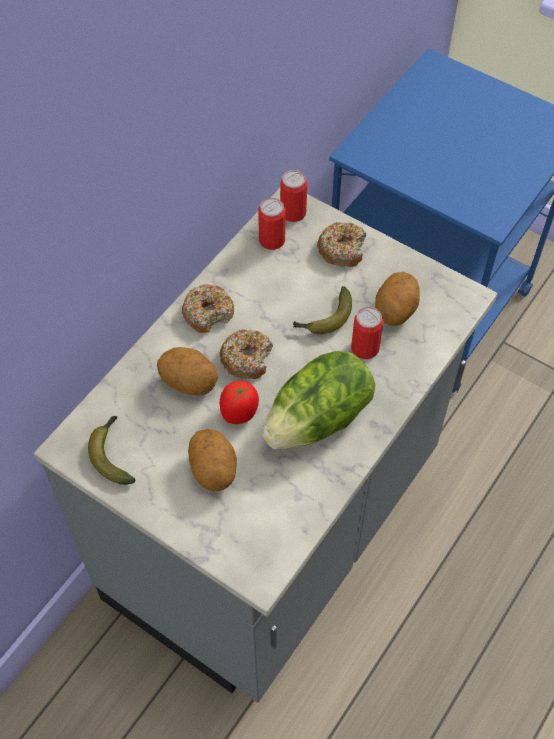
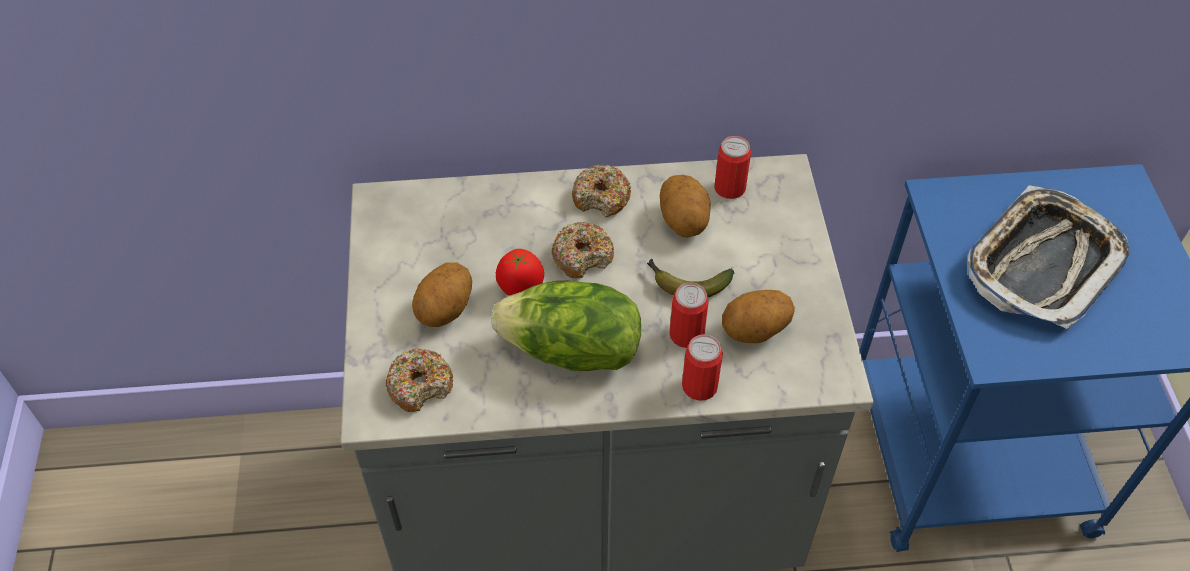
camera: 50 degrees right, 5 degrees down
(112, 454) = (398, 232): banana -> none
(189, 382) = (517, 234): potato -> potato (684, 221)
(293, 213) = (778, 182): can -> can (699, 386)
(342, 249) = (779, 244): donut -> donut (420, 385)
(451, 146) = (1042, 264): none -> tray

